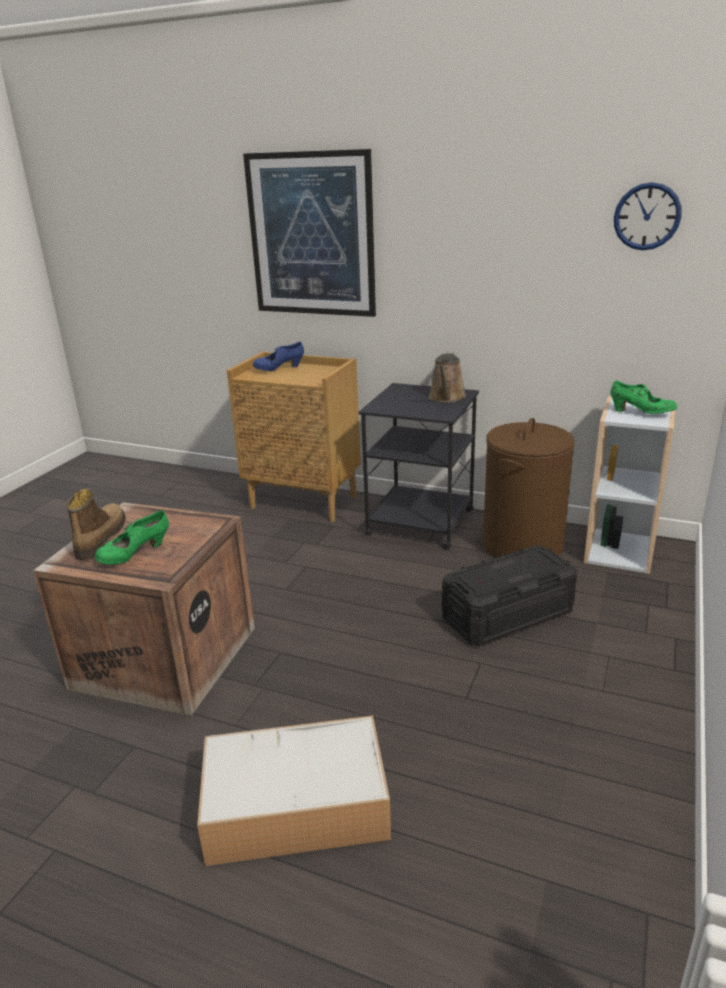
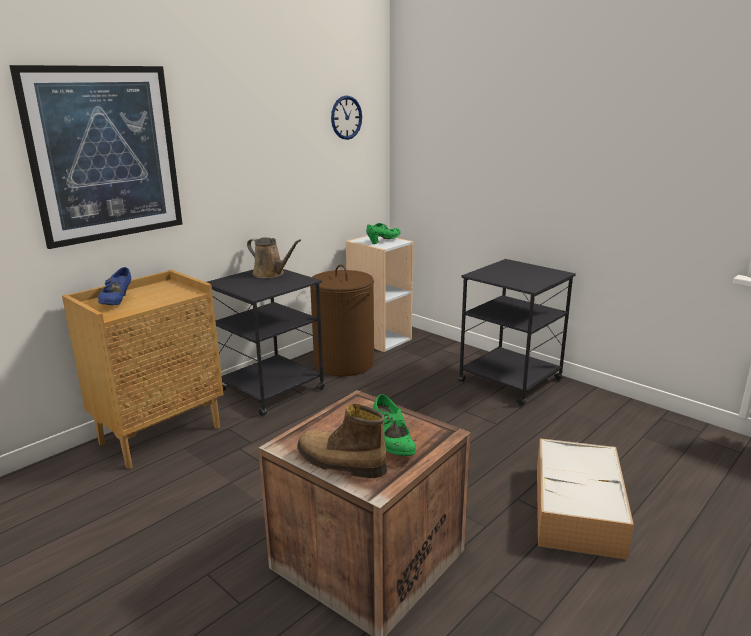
camera: 70 degrees left, 5 degrees down
(507, 615) = (421, 389): black storage box -> none
(611, 692) = (511, 381): none -> black cart

